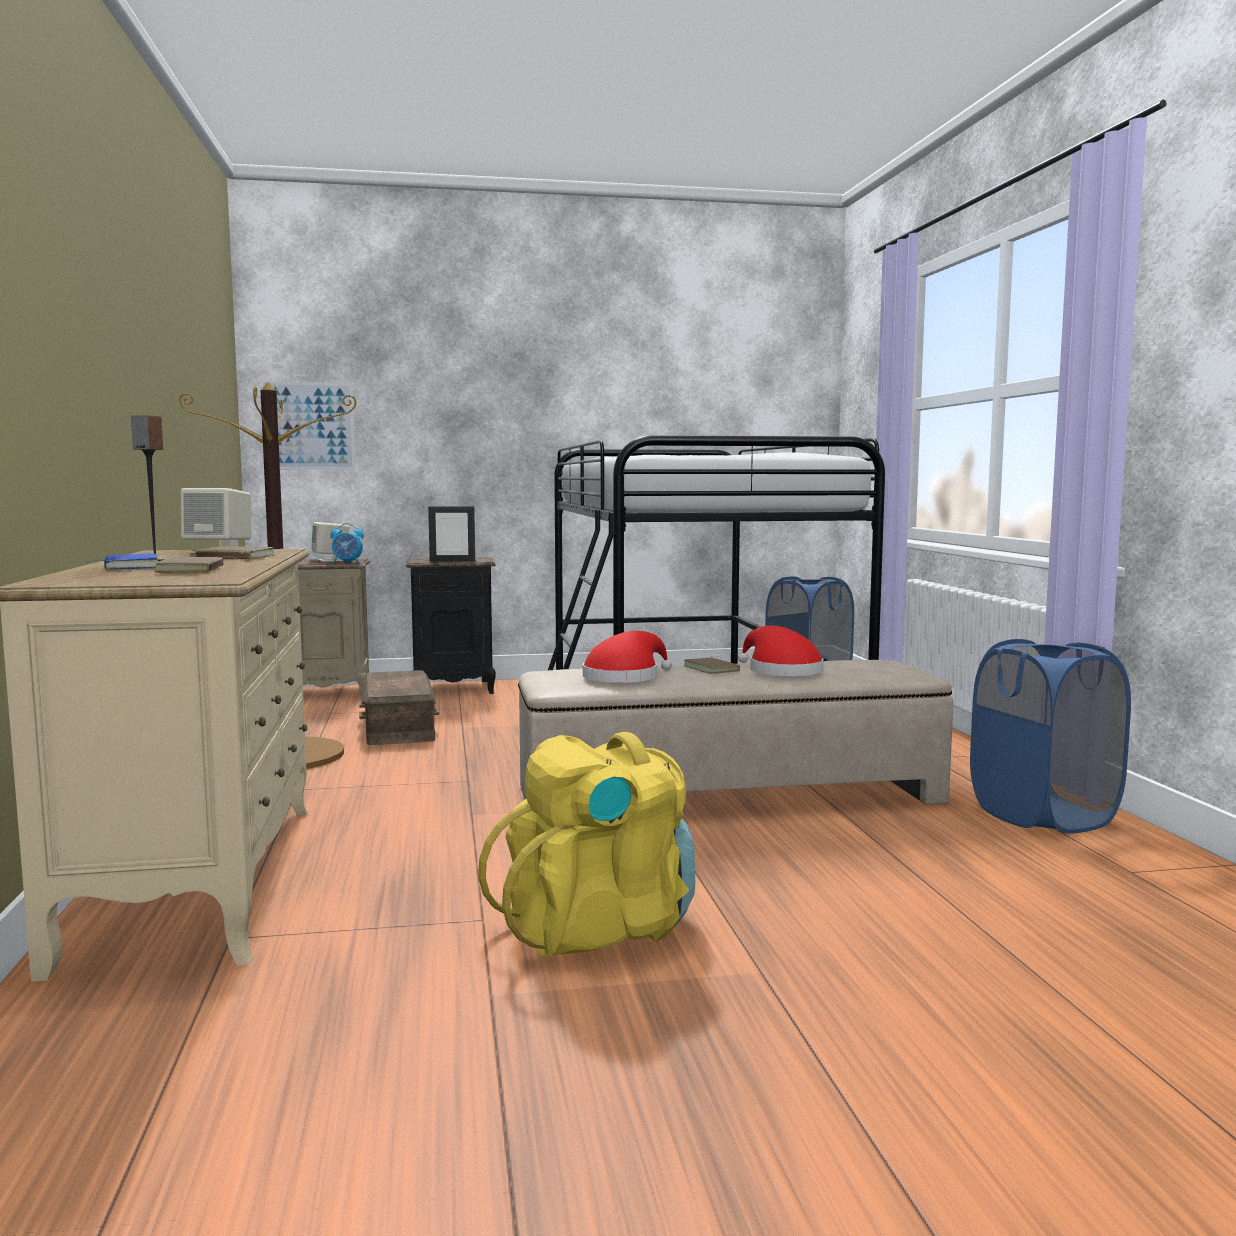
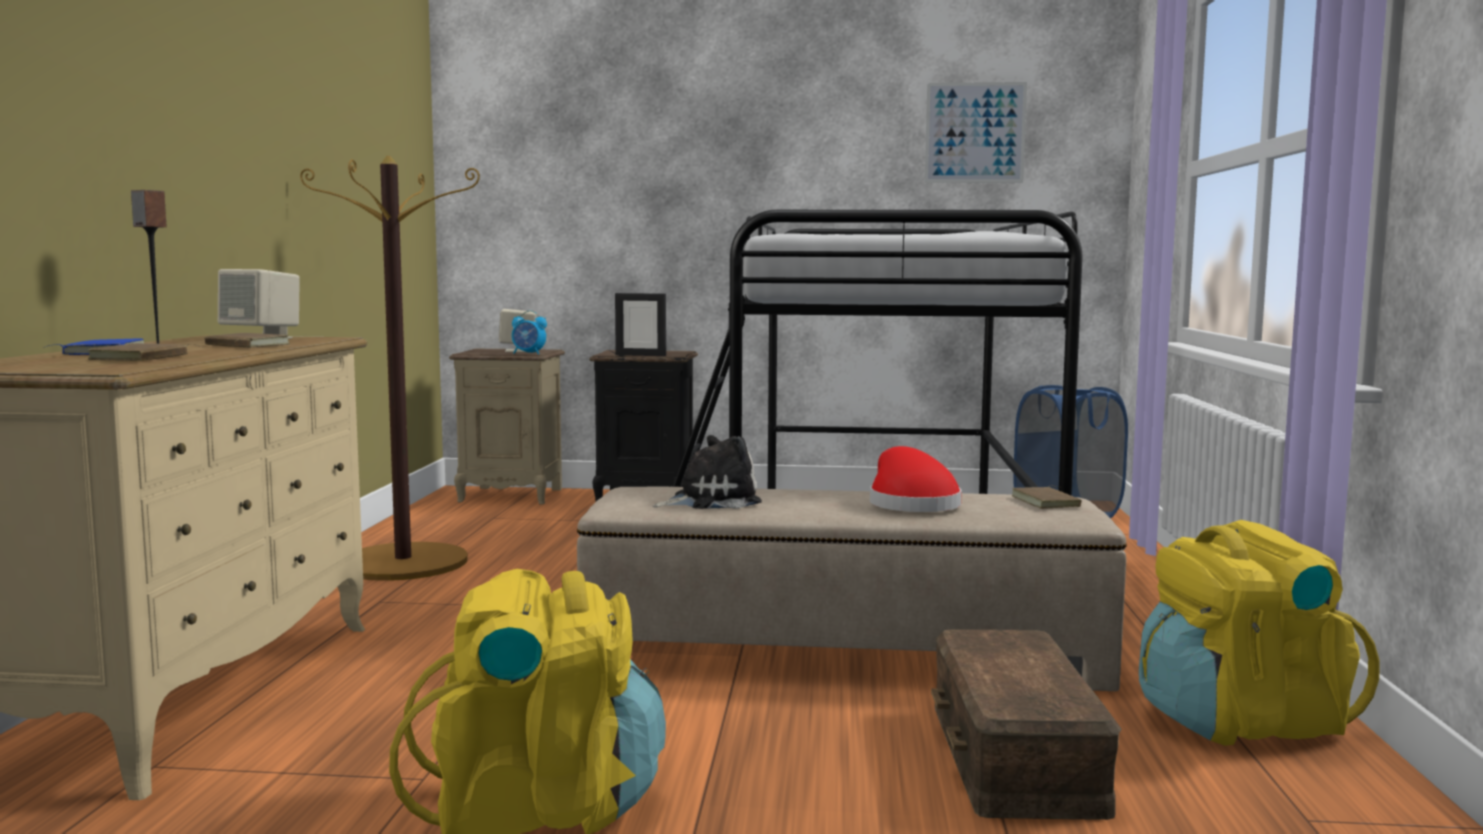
camera: 15 degrees right, 0 degrees up
(309, 426) = (505, 204): picture -> picture (975, 132)
(400, 727) = (549, 538): brown storage box -> brown storage box (1018, 756)
(625, 677) = (710, 501): red hat -> plush toy
(713, 669) = (830, 496): brown book -> brown book (1048, 502)
(1043, 815) = (1240, 722): blue laundry basket -> yellow backpack

